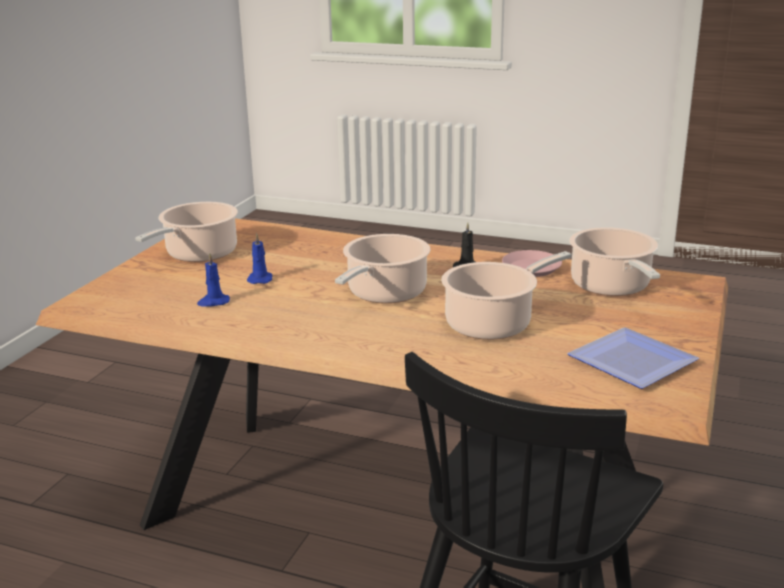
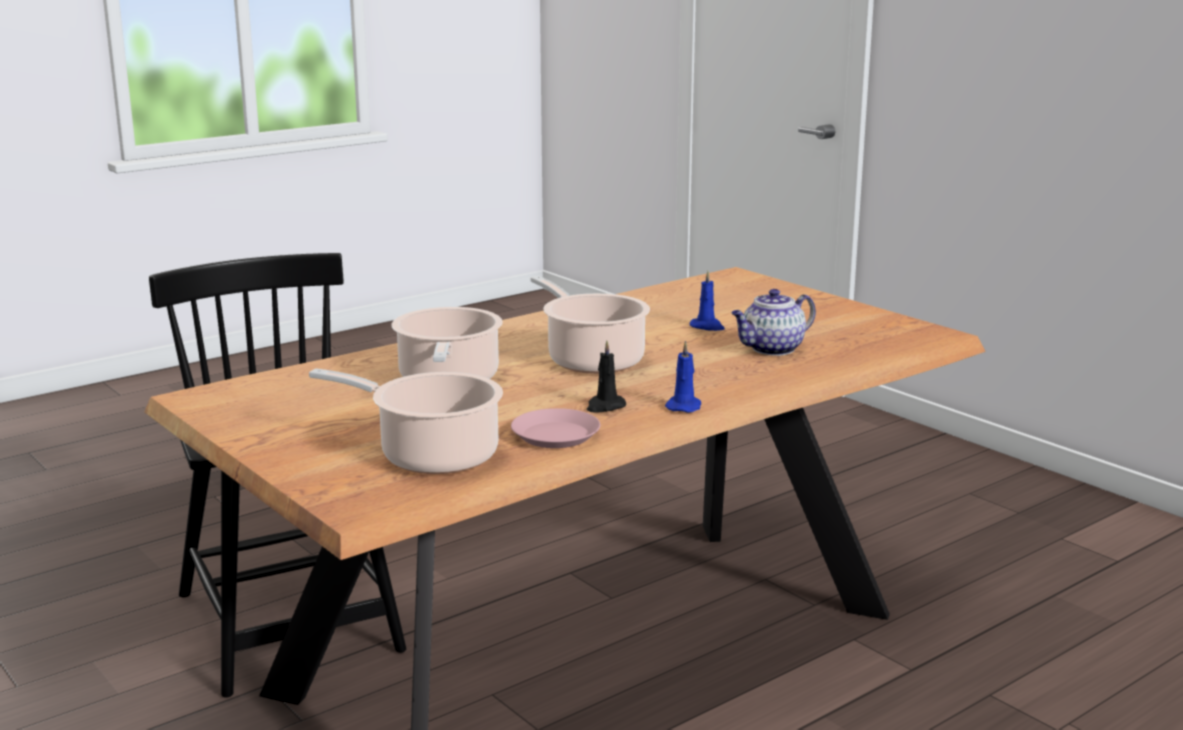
camera: 120 degrees right, 5 degrees down
(198, 254) = (818, 317): cooking pot -> none
(213, 302) = (671, 307): blue candle -> blue candle (684, 406)
(295, 253) = (771, 349): none -> teapot
(632, 364) = (272, 404): plate -> none

